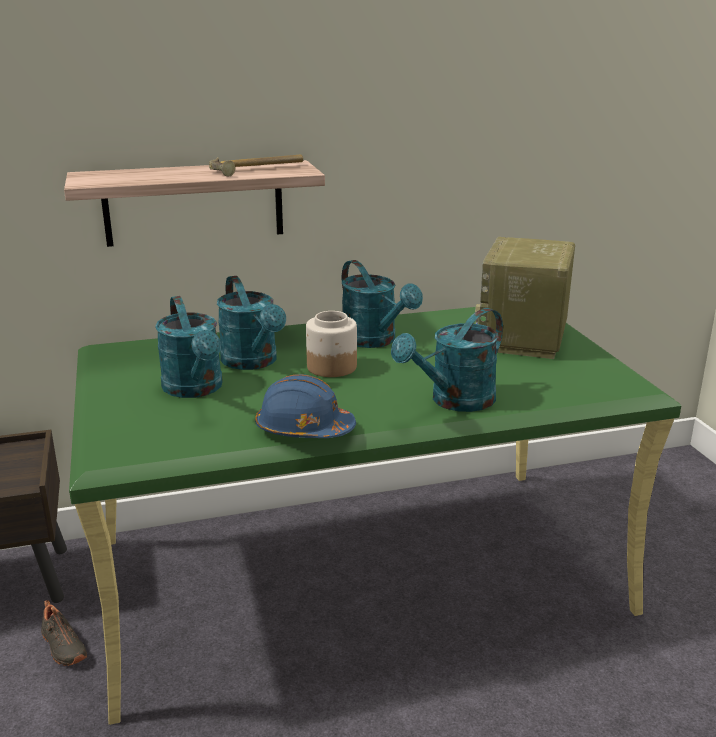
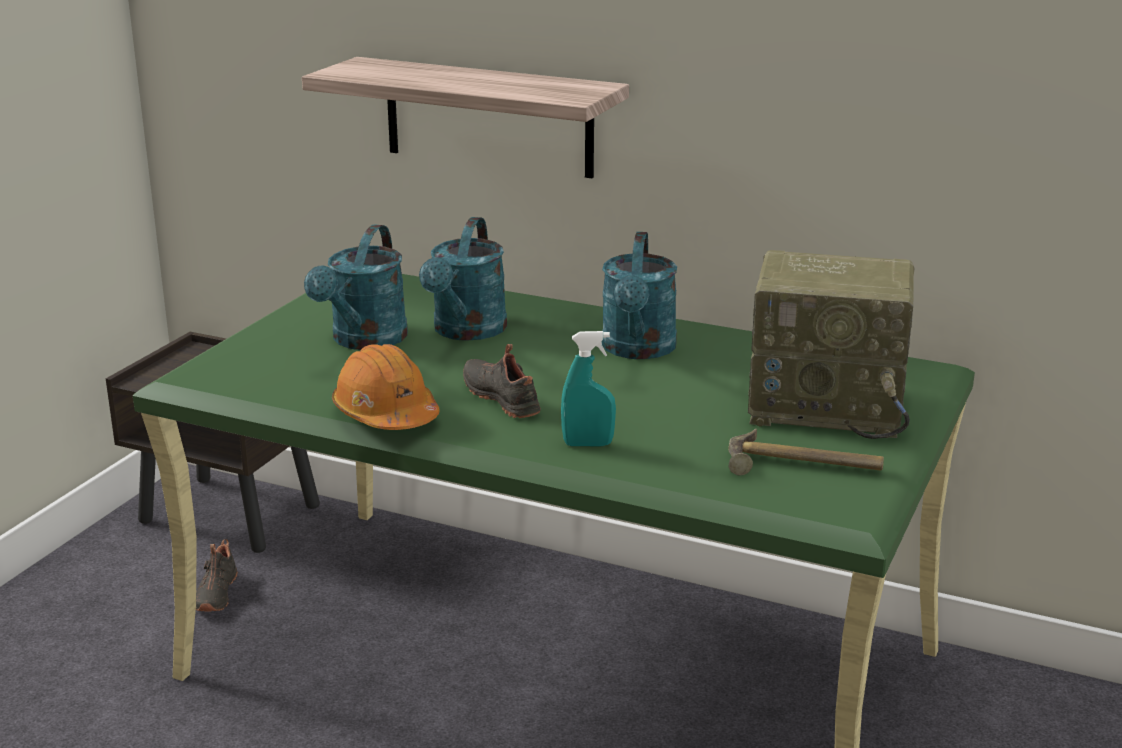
camera: 40 degrees right, 0 degrees up
(258, 169) = (536, 87): hammer -> hammer (803, 467)
(304, 429) = (386, 414): blue hard hat -> orange hard hat
(331, 367) = (533, 363): jar -> none
(355, 393) = (503, 398): none -> black shoe
(454, 401) = (588, 444): turquoise watering can -> turquoise spray bottle
(523, 338) = (829, 406): radio -> radio turned 135 degrees counterclockwise

